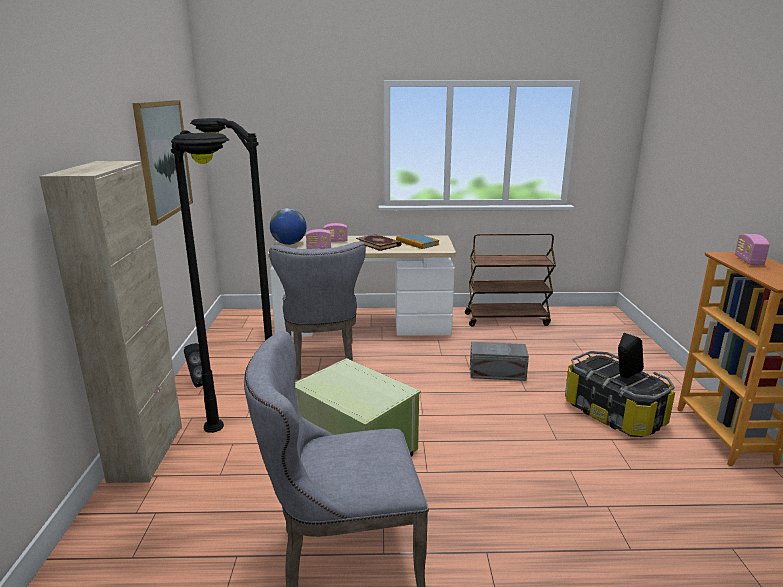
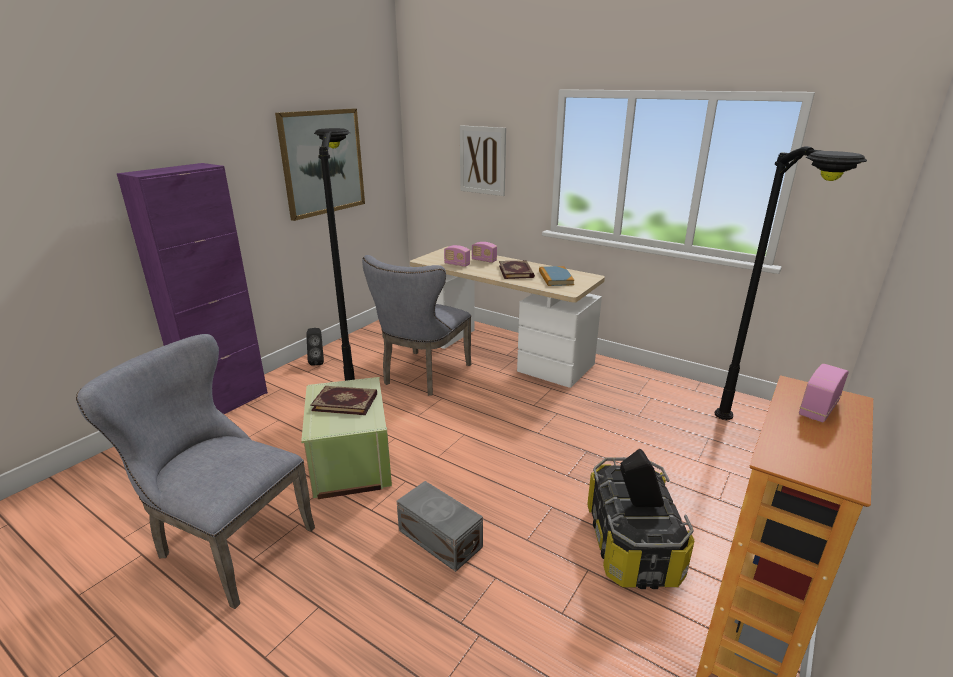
camera: 35 degrees right, 5 degrees up
(147, 452) = (227, 404): beige cabinet -> purple cabinet
(231, 460) = (262, 432): black floor lamp -> black floor lamp (743, 448)
(289, 244) = (441, 255): globe -> none
(306, 148) = (482, 160): none -> picture
(351, 384) = (345, 402): none -> book
(498, 373) = (564, 445): grey storage box -> grey storage box (440, 540)
(507, 319) = (657, 390): brown cart -> none

